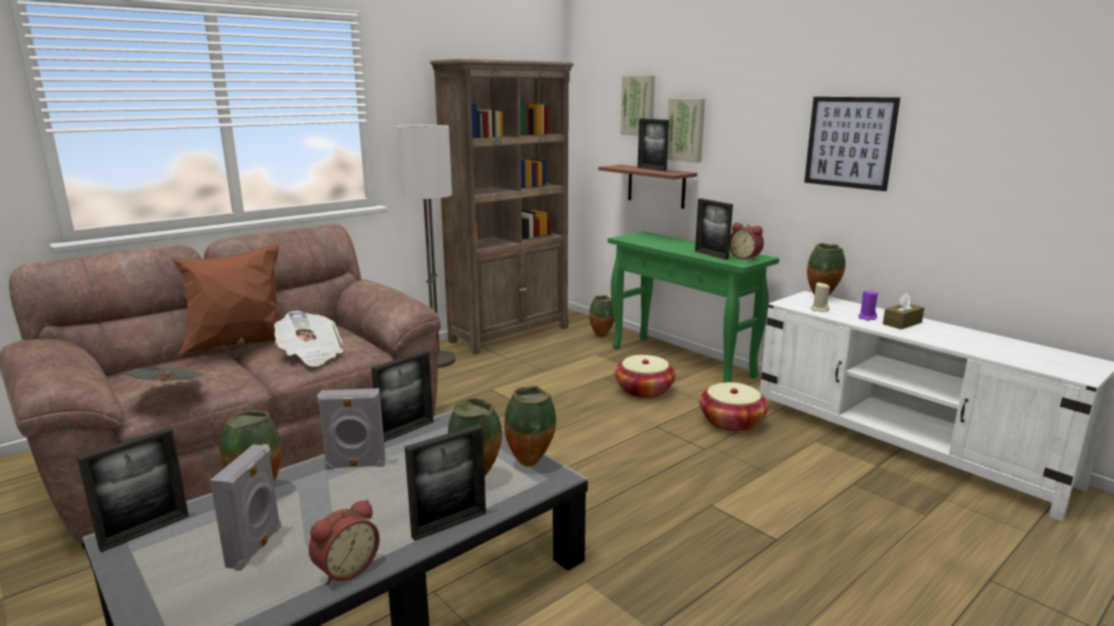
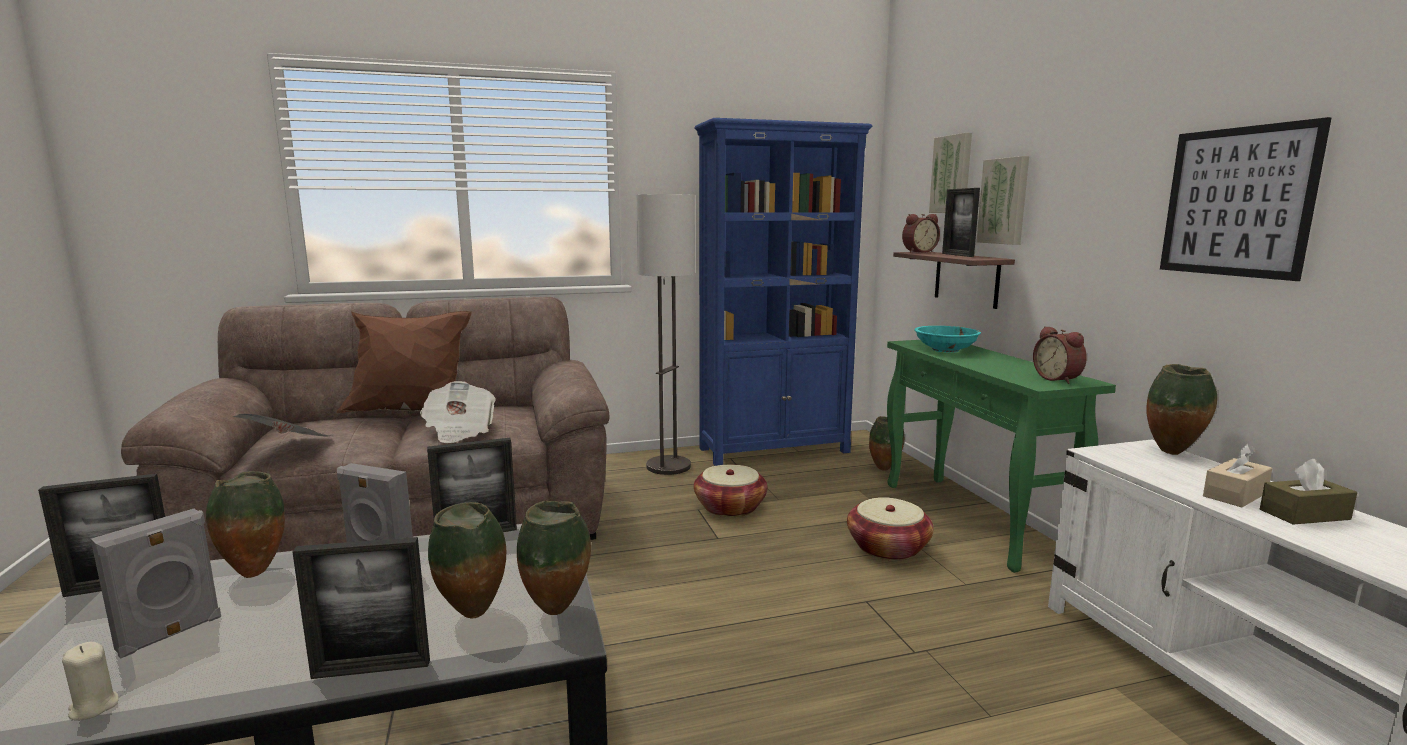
camera: 25 degrees right, 5 degrees down
(345, 568) = (202, 692): alarm clock -> alarm clock (918, 252)
(510, 334) = (775, 450): brown bookcase -> blue bookcase
(655, 242) = (945, 350): none -> turquoise bowl
(711, 255) = (1007, 371): picture frame -> none
(731, 422) = (987, 621): basket -> basket (730, 508)
(819, 309) = (1151, 469): beige candle -> beige candle (93, 707)
(867, 318) = (1235, 494): purple candle -> beige tissue box

